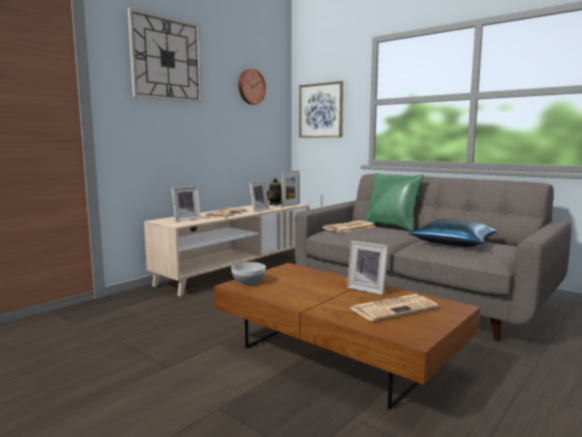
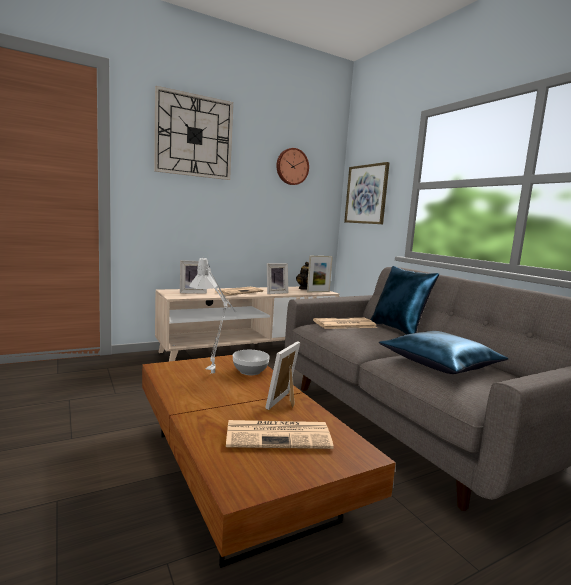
camera: 20 degrees right, 0 degrees up
(249, 281) = (179, 366): bowl -> bowl (250, 371)
(285, 280) = (215, 372): none -> grey table lamp
(368, 289) = (285, 402): picture frame -> picture frame turned 60 degrees clockwise
(392, 226) = (398, 330): green pillow -> blue pillow

